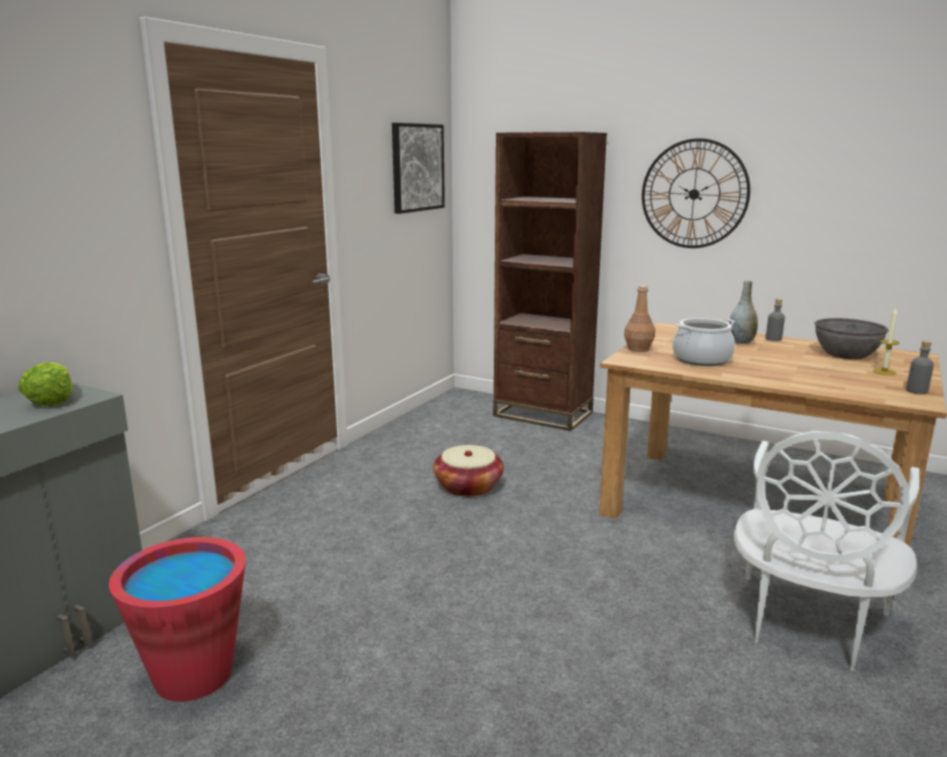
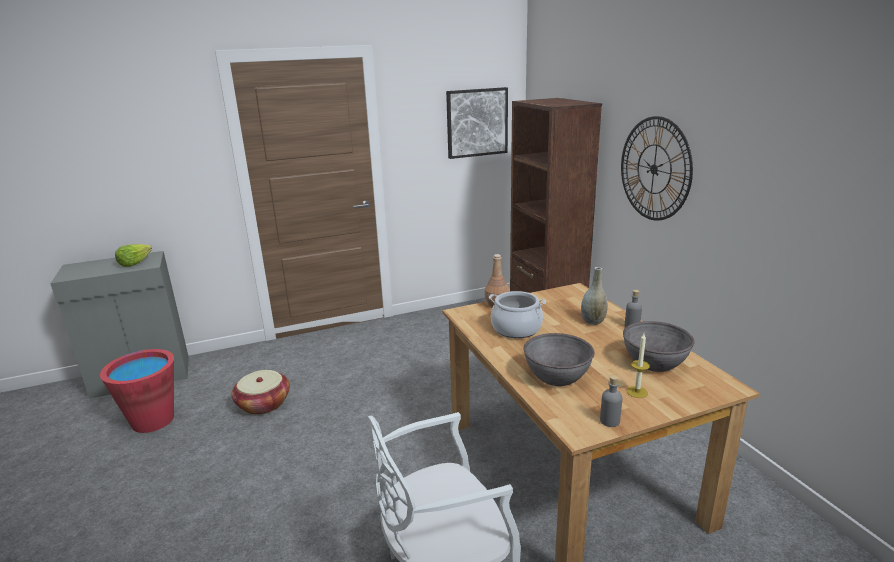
camera: 40 degrees right, 5 degrees up
(468, 487) = (410, 369): basket -> basket (263, 404)
(816, 378) = (557, 376): none -> grey bowl

